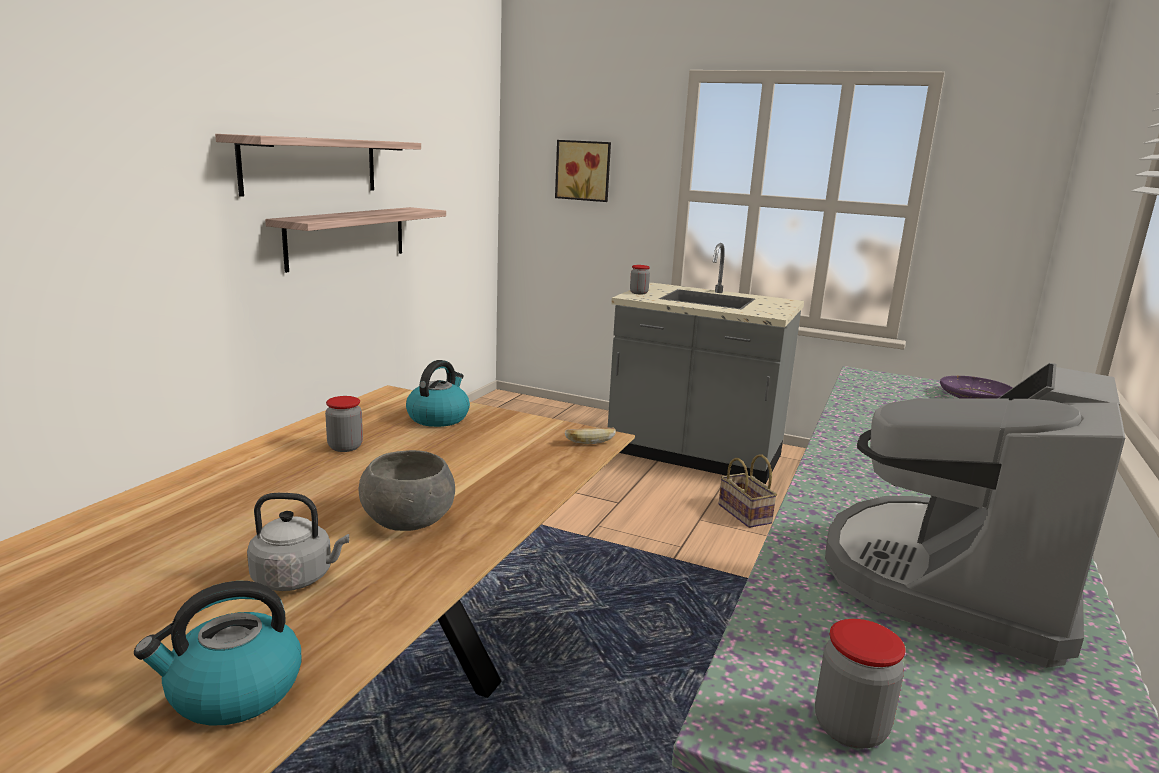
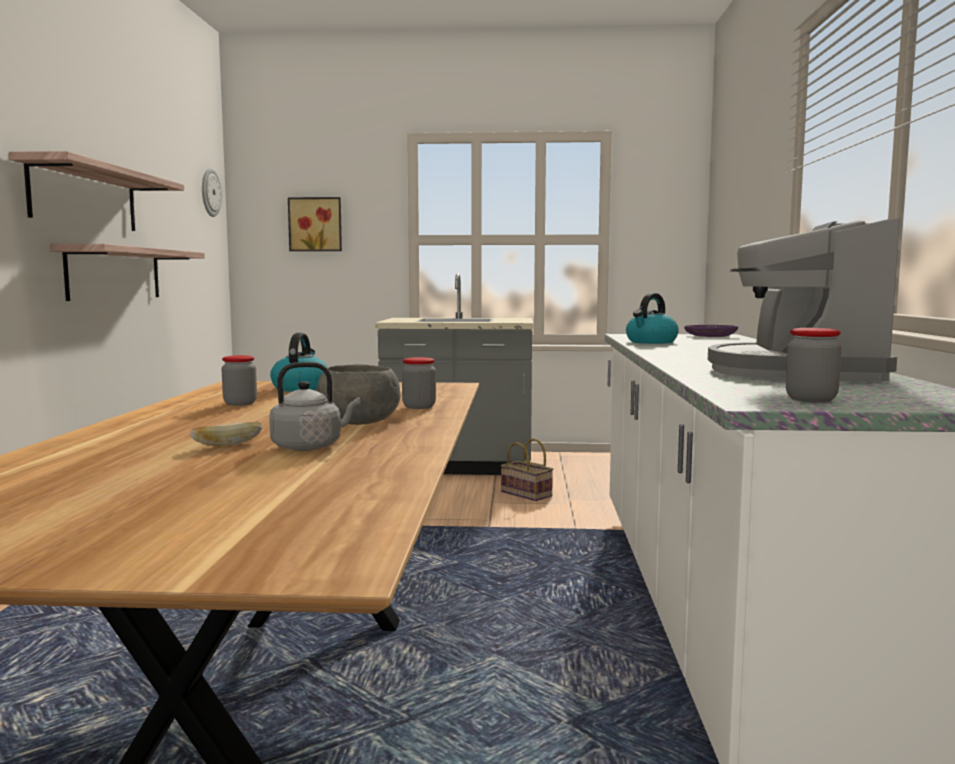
camera: 20 degrees left, 10 degrees down
(233, 691) = (347, 482): kettle -> kettle (651, 342)
(477, 134) = (210, 192): none -> wall clock
(589, 443) = (449, 387): bread -> bread (227, 445)
(638, 293) = (394, 320): jar -> jar (419, 407)

